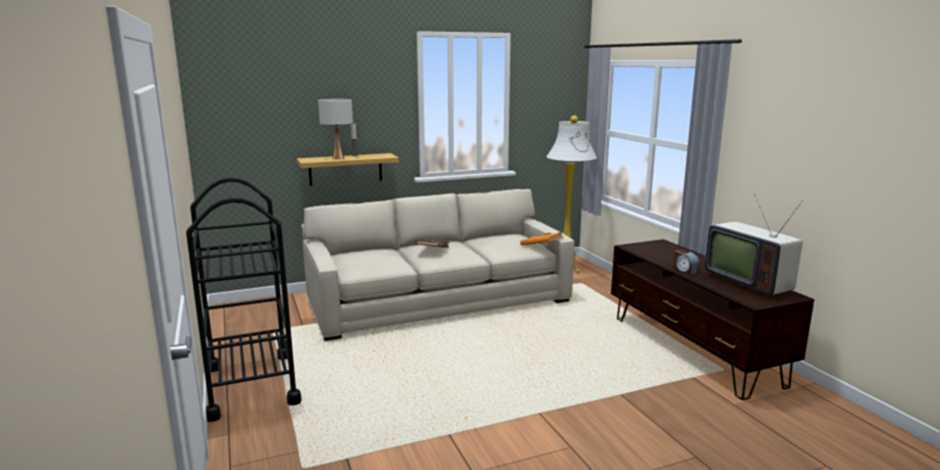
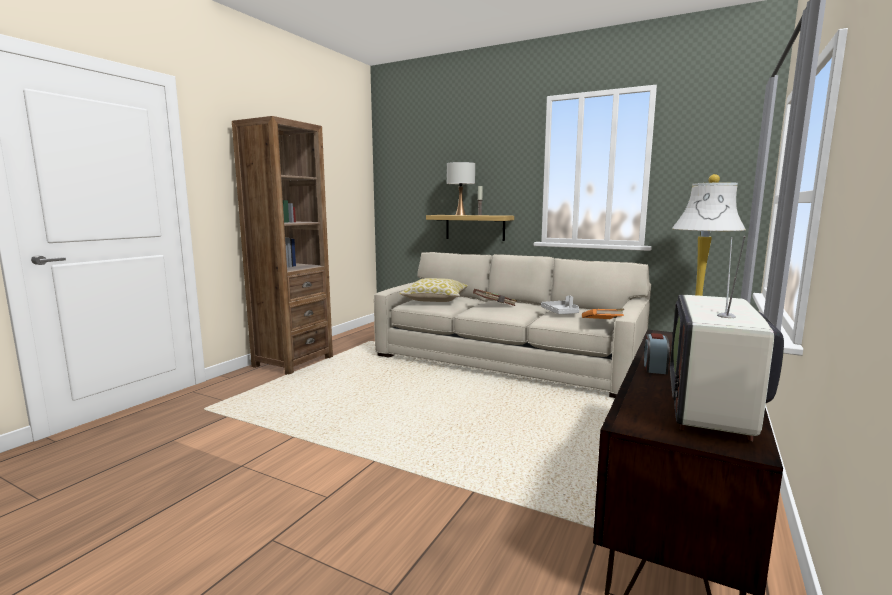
camera: 50 degrees right, 5 degrees down
(251, 385) = (293, 362): black cart -> brown bookcase
(368, 260) = (435, 300): none -> pillow
(496, 244) = (561, 313): none -> grey tray

